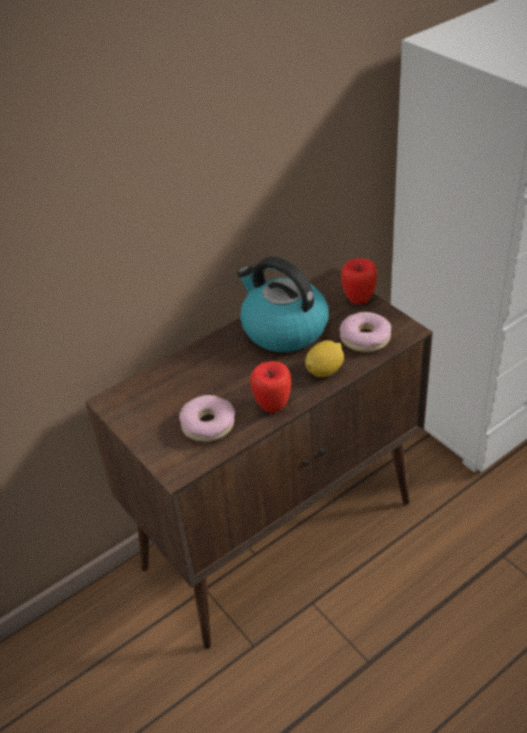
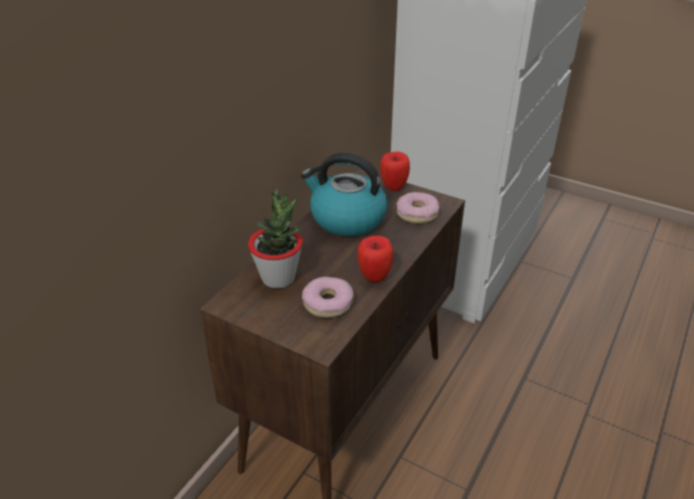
camera: 25 degrees left, 5 degrees down
(175, 384) = (278, 278): none -> potted plant
(325, 370) = (400, 242): lemon -> none

